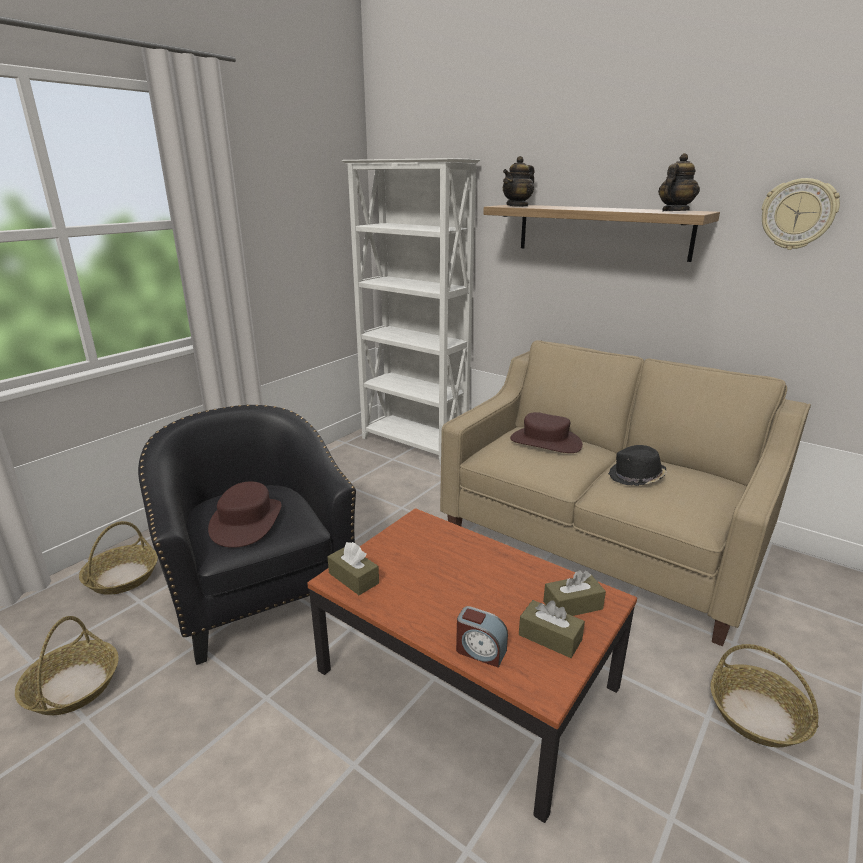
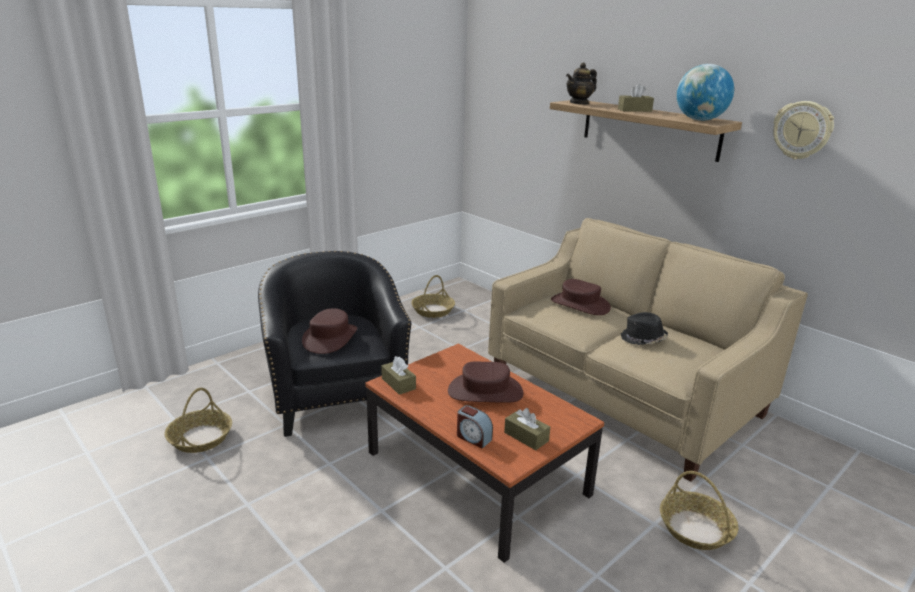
camera: 10 degrees right, 0 degrees up
(122, 577) = (238, 373): basket -> basket (433, 310)
(414, 444) = (486, 300): white bookcase -> none
(471, 574) = (485, 392): none -> brown hat
(572, 605) = (552, 420): brown tissue box -> brown tissue box (634, 110)
(674, 211) = (700, 120): teapot -> globe

